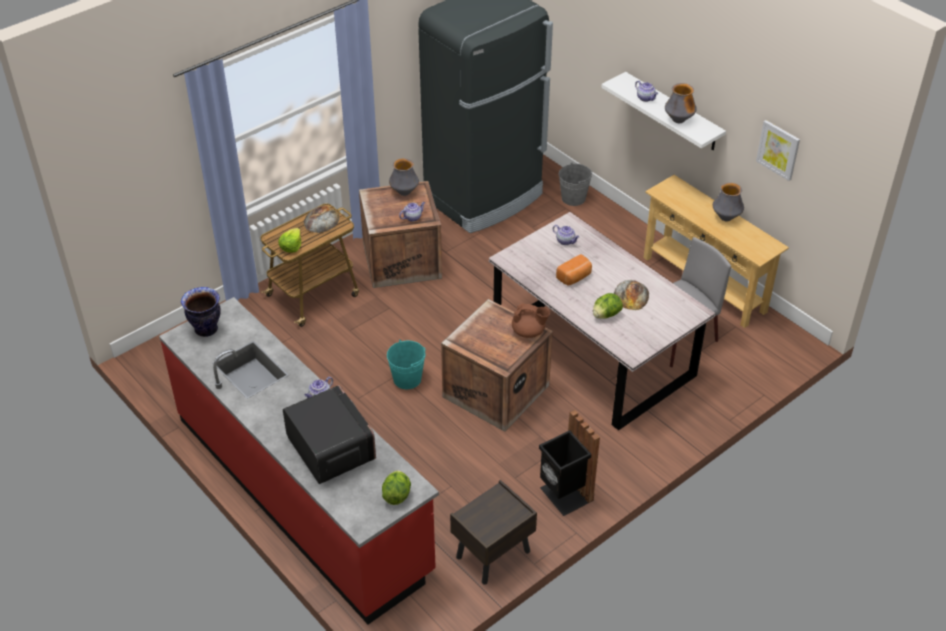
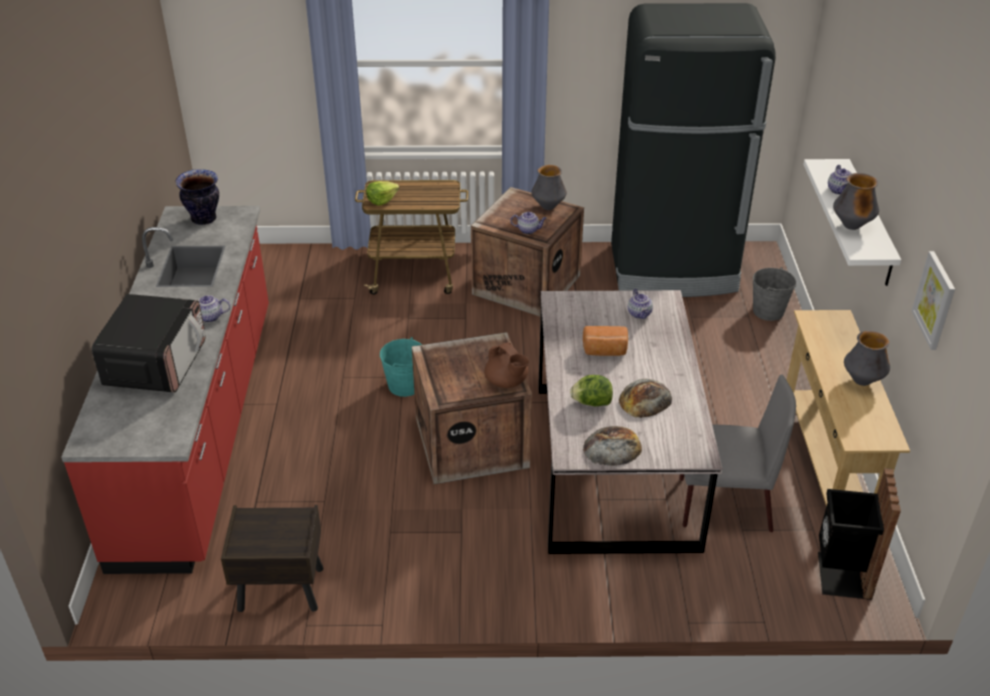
camera: 40 degrees right, 5 degrees down
(321, 220) = (435, 191): bread -> bread (612, 447)
(397, 495) = (149, 436): lettuce -> none
(564, 495) = (416, 580): black trash can -> black trash can (841, 575)

